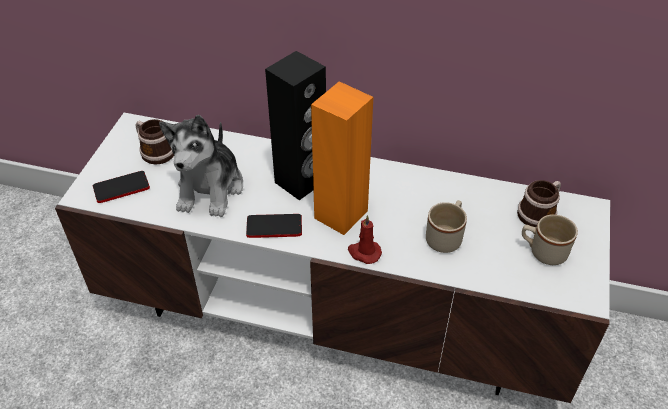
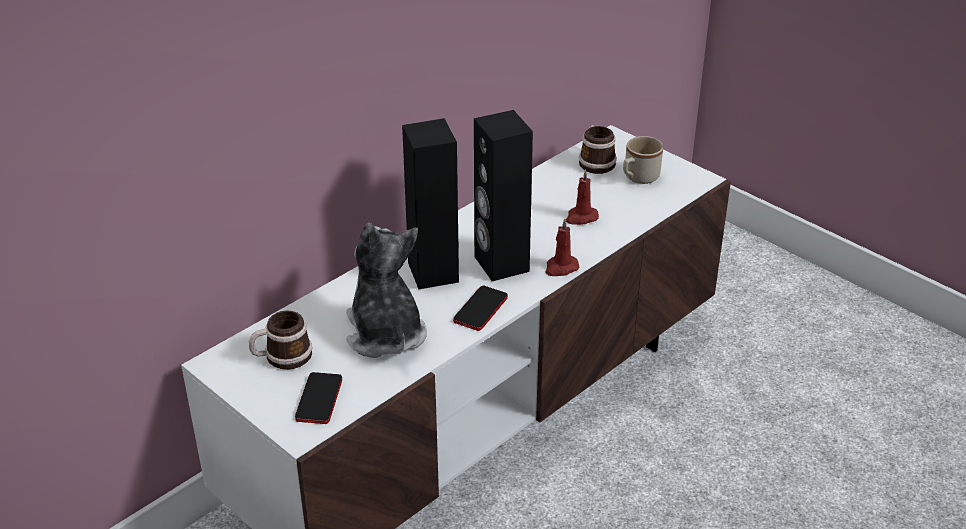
camera: 60 degrees left, 10 degrees down
(210, 188) = (385, 334): plush toy -> plush toy turned 150 degrees counterclockwise
(340, 214) = (500, 264): orange speaker -> black speaker
(446, 237) = (581, 217): beige mug -> red candle

